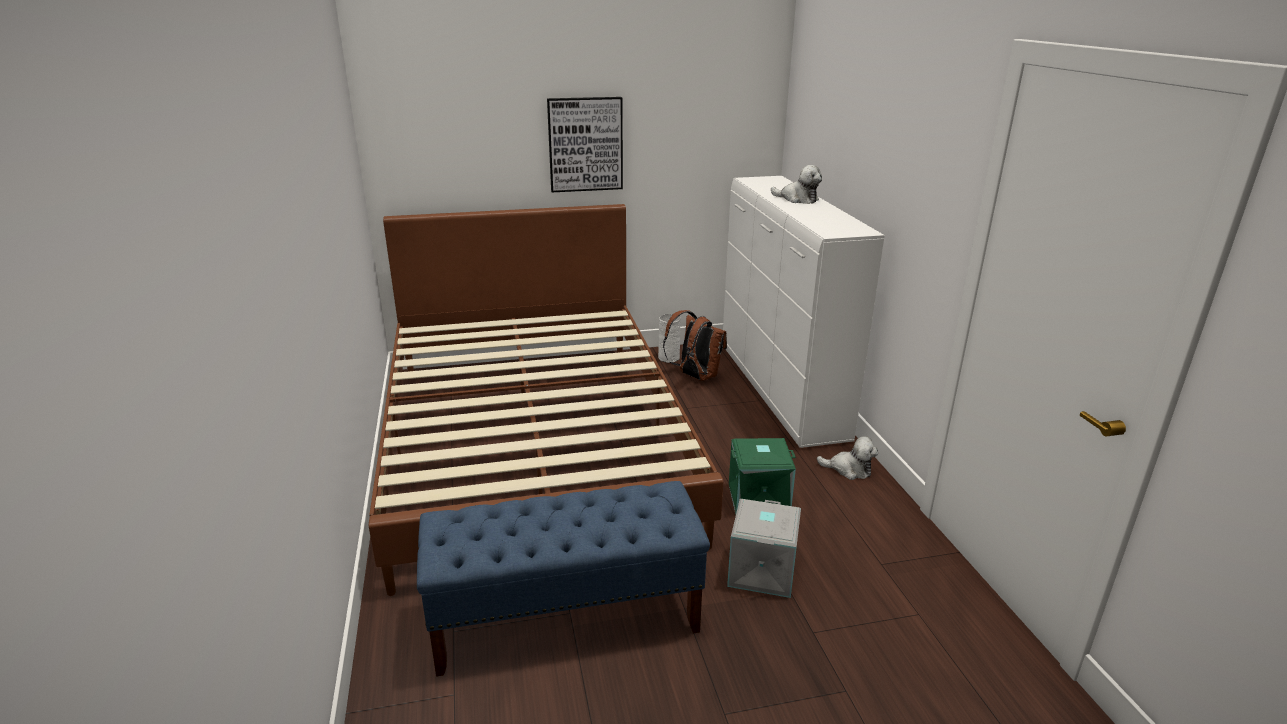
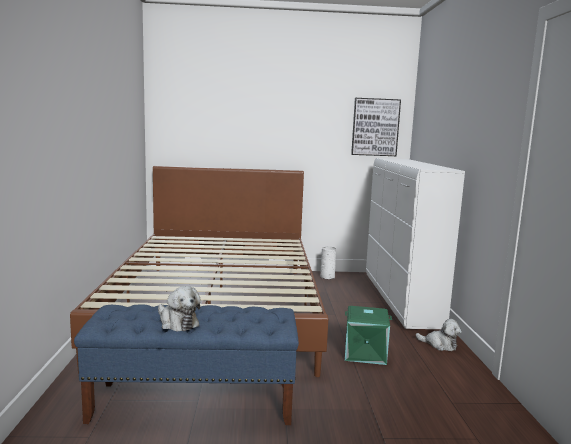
camera: 10 degrees right, 15 degrees down
(585, 144) = (281, 132): picture -> picture (375, 127)
(695, 376) = (342, 287): brown backpack -> none
(760, 570) = (352, 394): grey storage box -> none
(797, 199) = (412, 162): plush toy -> plush toy (177, 322)

